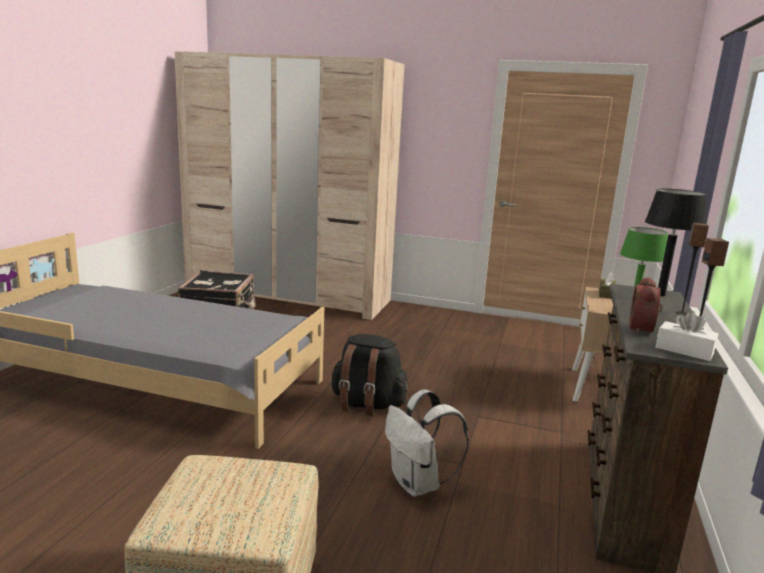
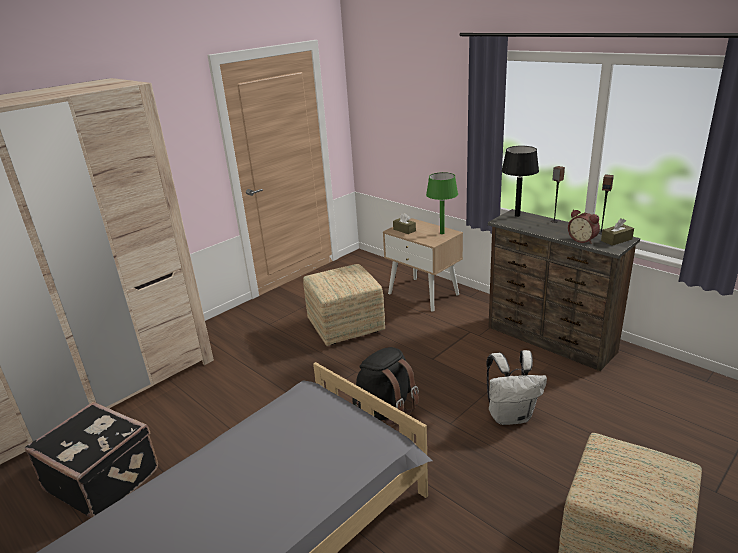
camera: 60 degrees left, 10 degrees up
(482, 360) = (346, 326): none -> ottoman
(684, 350) = (616, 240): white tissue box -> brown tissue box

